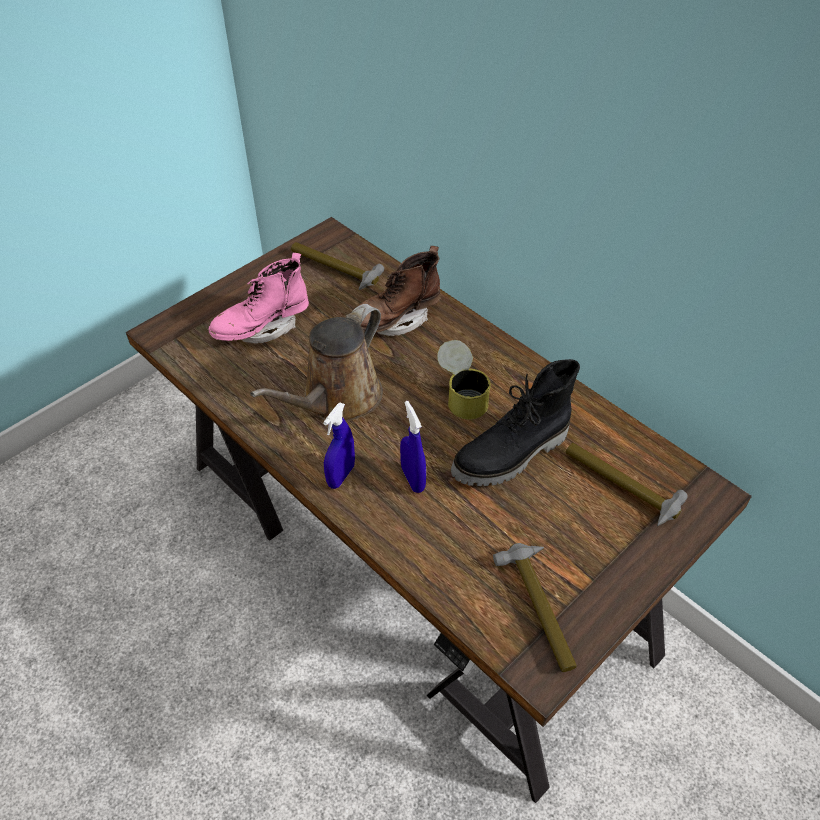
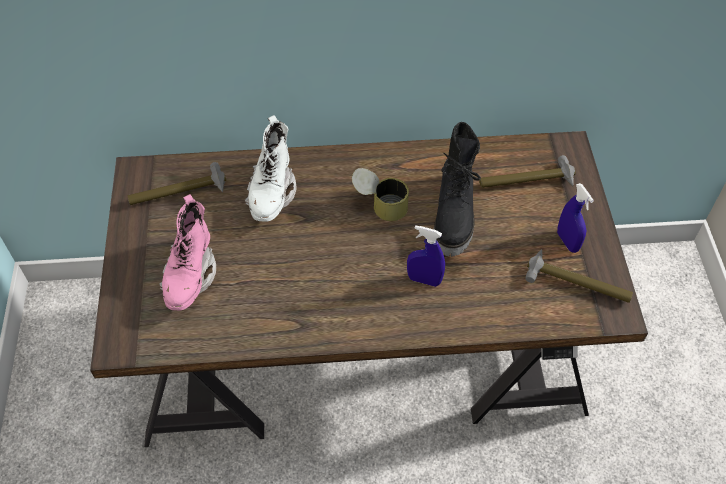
camera: 50 degrees left, 5 degrees up
(337, 399) = (312, 276): brown watering can -> none
(341, 476) = (383, 318): blue spray bottle -> blue spray bottle (567, 242)
(395, 320) = (272, 193): brown boot -> white boot

